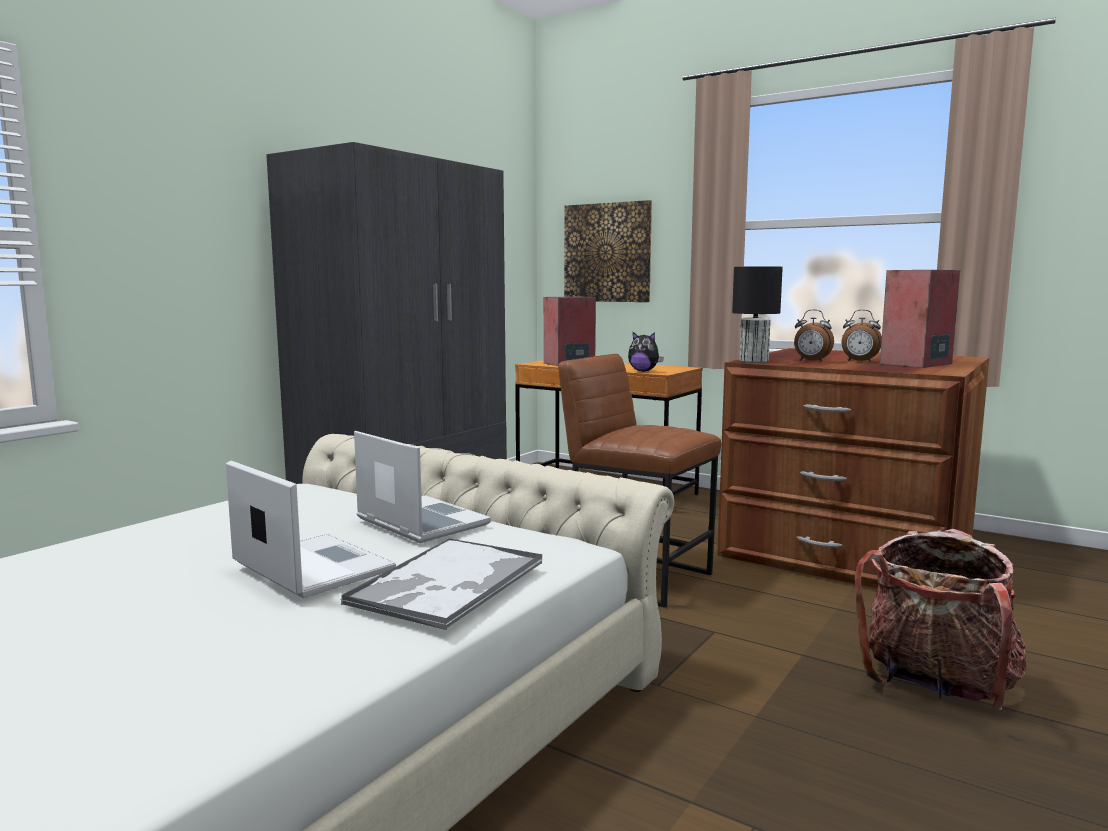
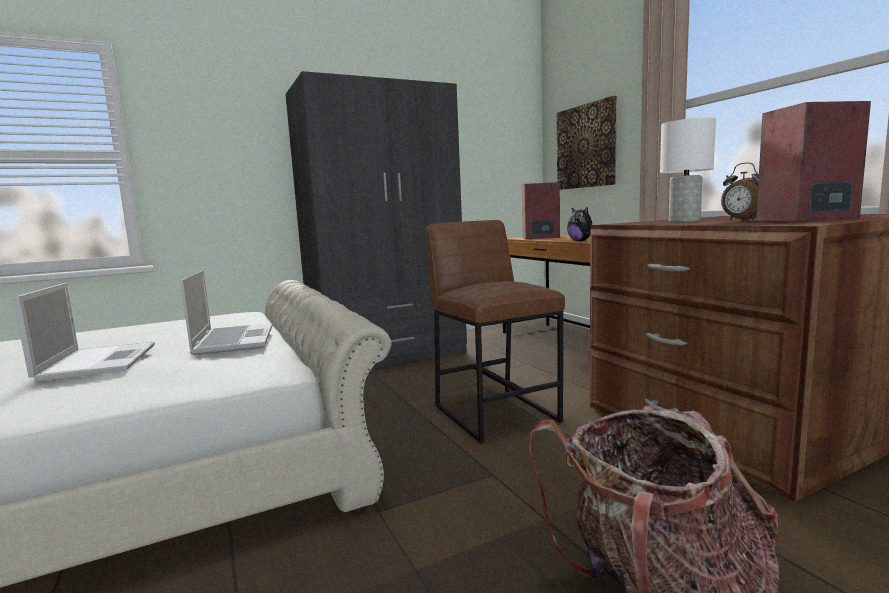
camera: 30 degrees right, 0 degrees up
(447, 583) = (119, 385): tray -> none
(753, 361) = (620, 223): black table lamp -> none
(811, 361) = (685, 221): alarm clock -> white table lamp

